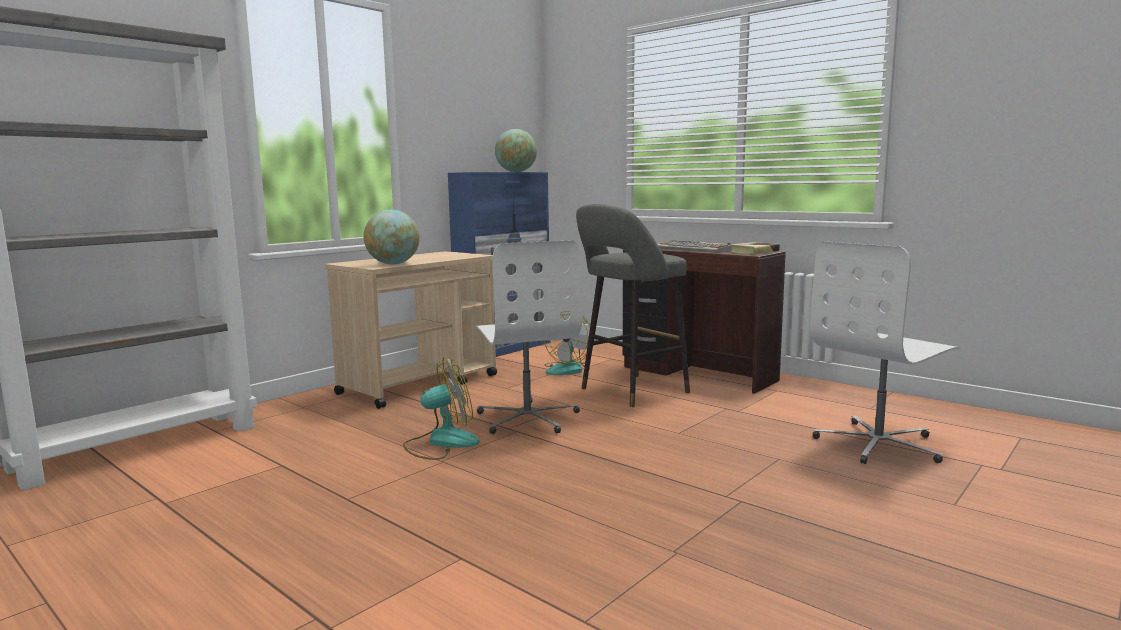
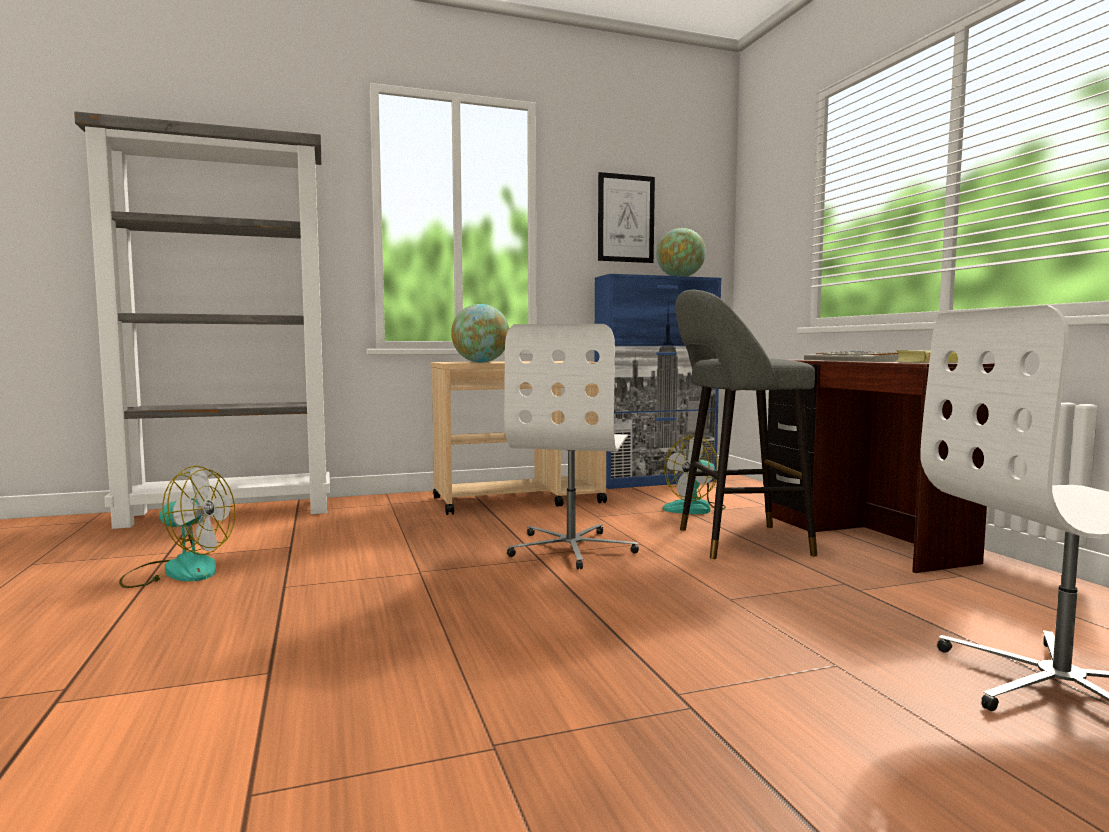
camera: 30 degrees right, 5 degrees down
(441, 443) = (448, 555): fan -> fan (178, 571)
(466, 117) = (626, 218): none -> picture

